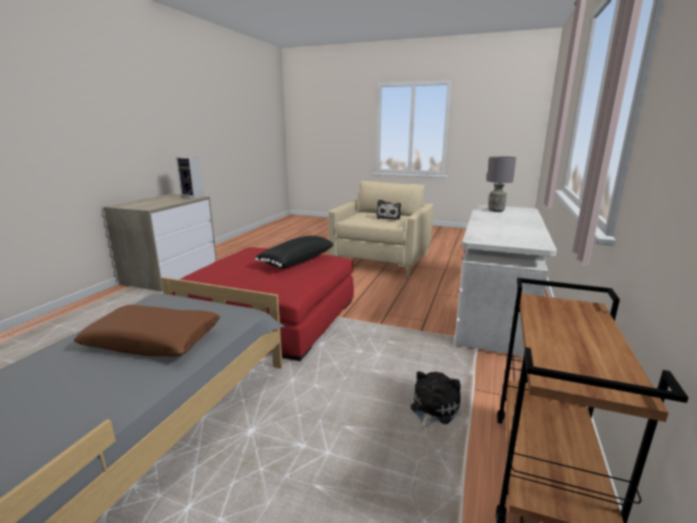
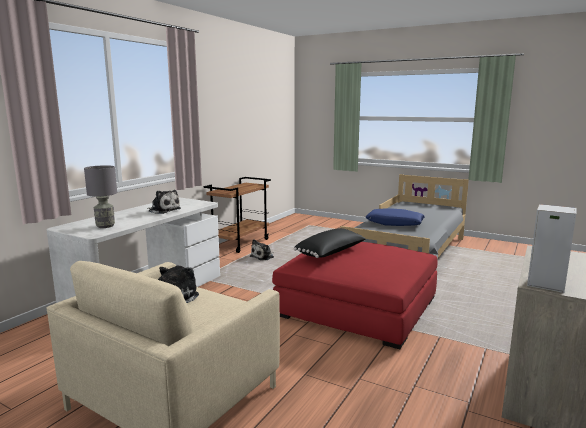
camera: 170 degrees left, 5 degrees down
(153, 340) = (395, 223): brown pillow -> blue pillow
(496, 226) = (163, 210): none -> plush toy

